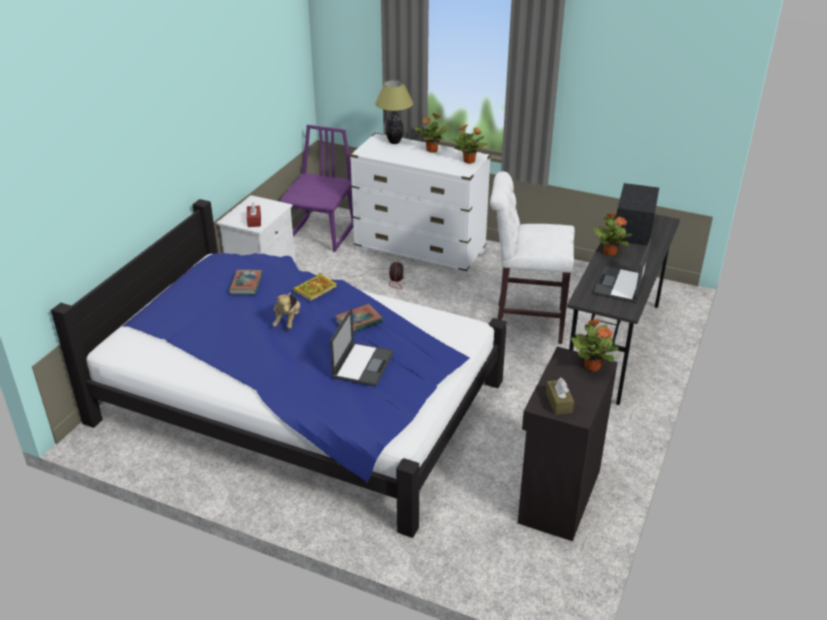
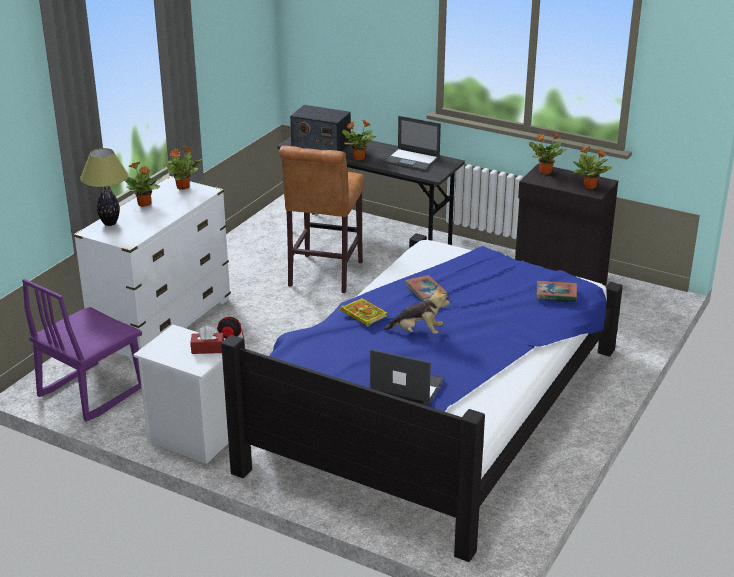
camera: 85 degrees left, 5 degrees down
(246, 284) = (346, 357): book -> book (556, 294)
(321, 234) = (90, 392): purple chair -> purple chair turned 75 degrees counterclockwise
(363, 364) = (496, 291): laptop -> laptop (406, 386)
(524, 322) = (323, 276): white stool -> brown stool
(559, 402) = (590, 186): brown tissue box -> potted plant

